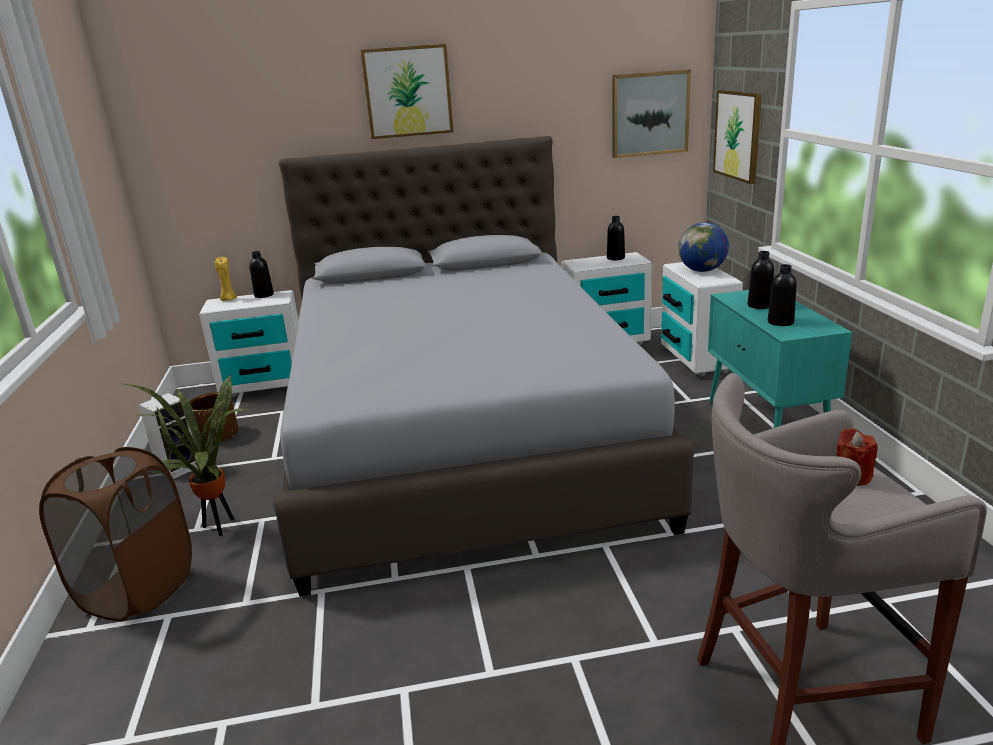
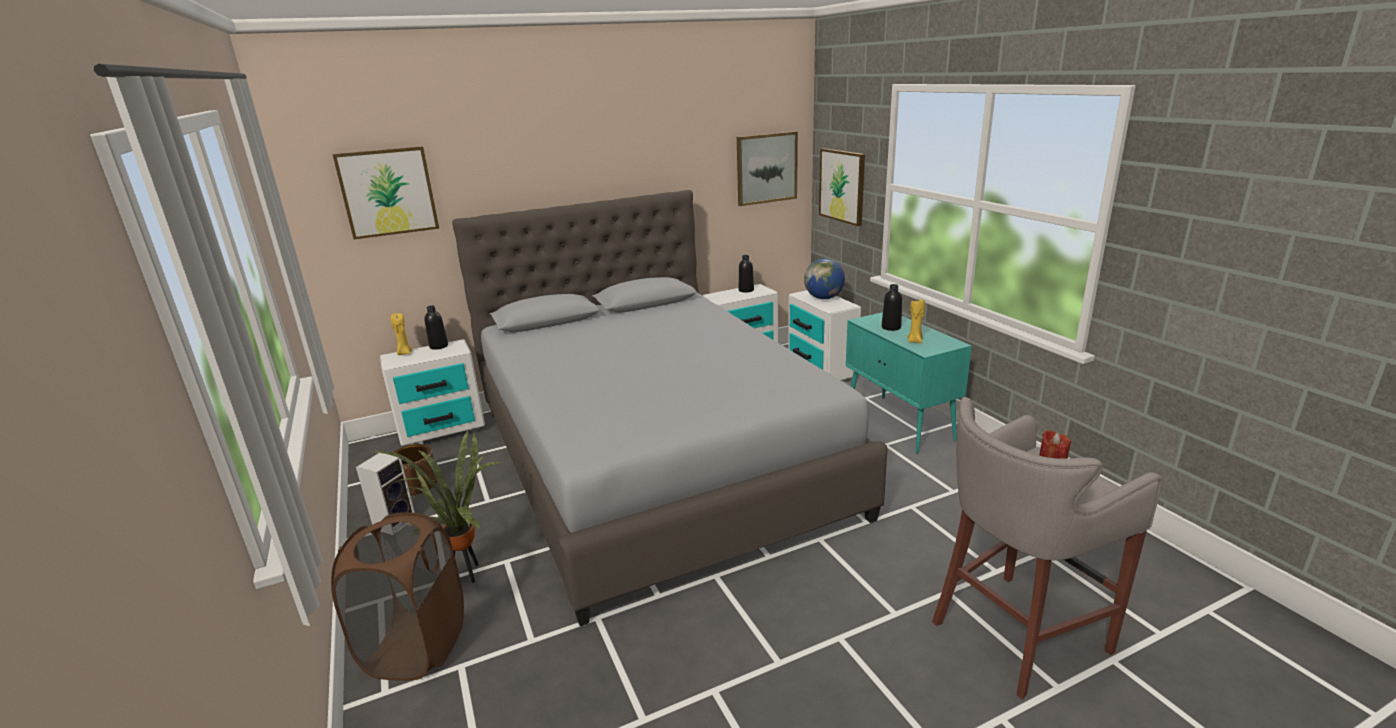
camera: 15 degrees left, 0 degrees up
(408, 91) = (566, 154): picture -> picture (388, 192)
(780, 322) = (915, 341): black bottle -> yellow candle

